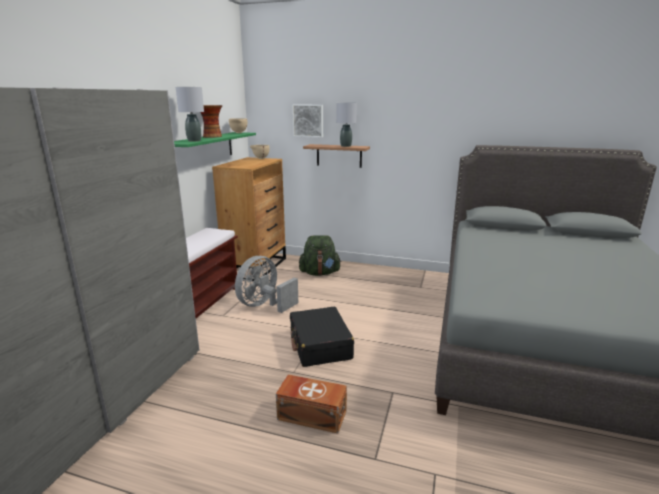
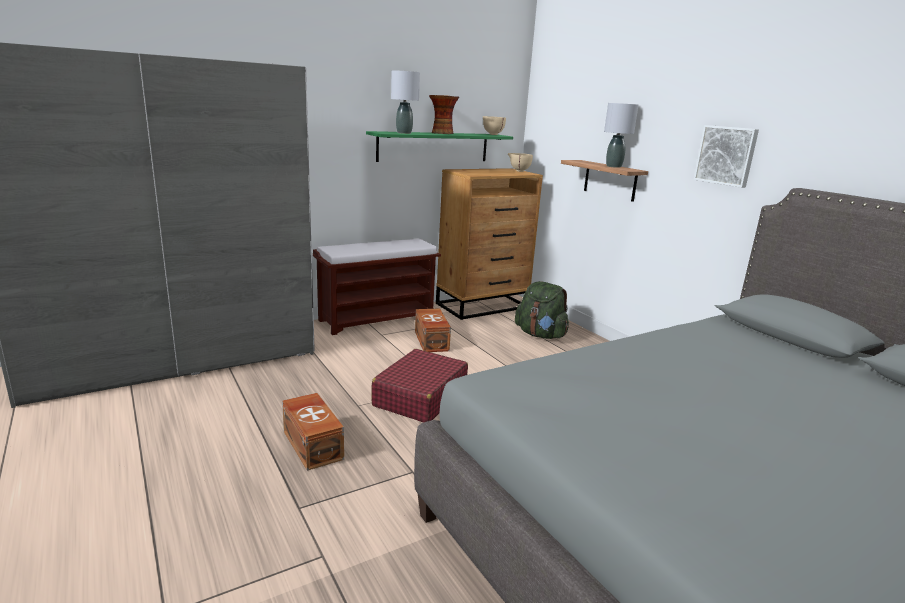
camera: 40 degrees right, 0 degrees up
(264, 305) = (431, 341): grey fan -> brown storage box
(308, 120) = (584, 127): picture -> picture (726, 155)
(320, 345) = (420, 397): black suitcase -> red suitcase

